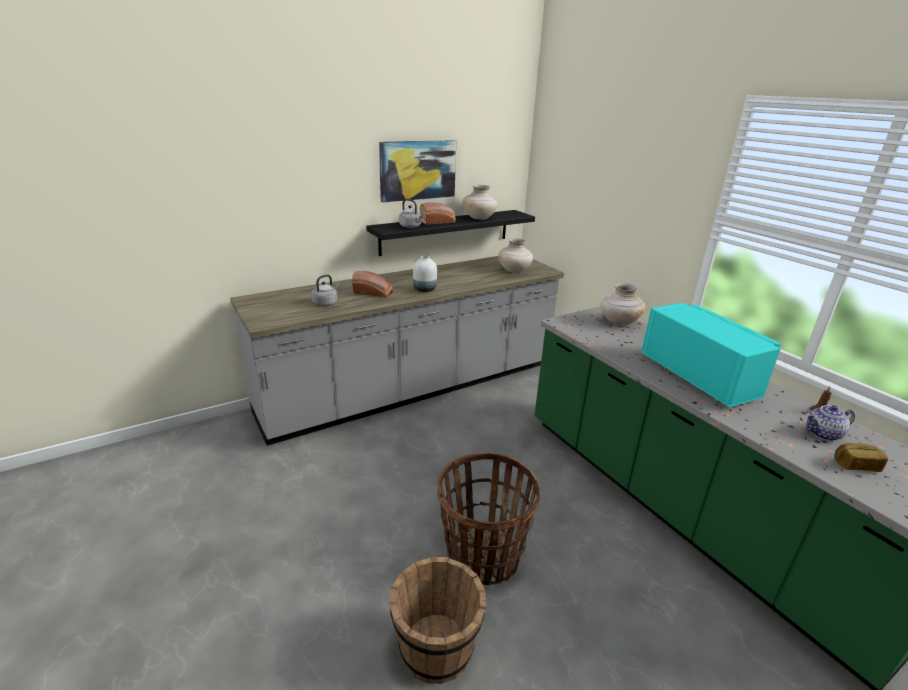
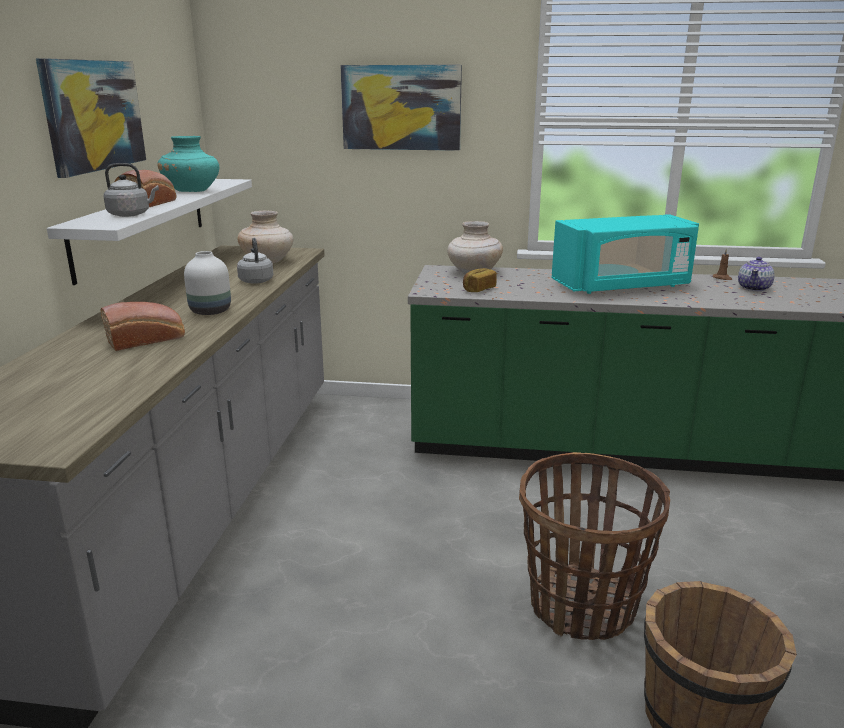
camera: 50 degrees left, 5 degrees down
(326, 303) = (102, 378): grey kettle -> grey kettle (256, 280)
(446, 232) = (143, 225): black shelf -> white shelf
(479, 218) = (192, 191): beige vase -> turquoise vase
(627, 187) = (401, 107): none -> picture
(699, 376) = (622, 286): turquoise microwave -> turquoise microwave turned 150 degrees clockwise
(855, 465) = (803, 296): bread -> bread (478, 289)

